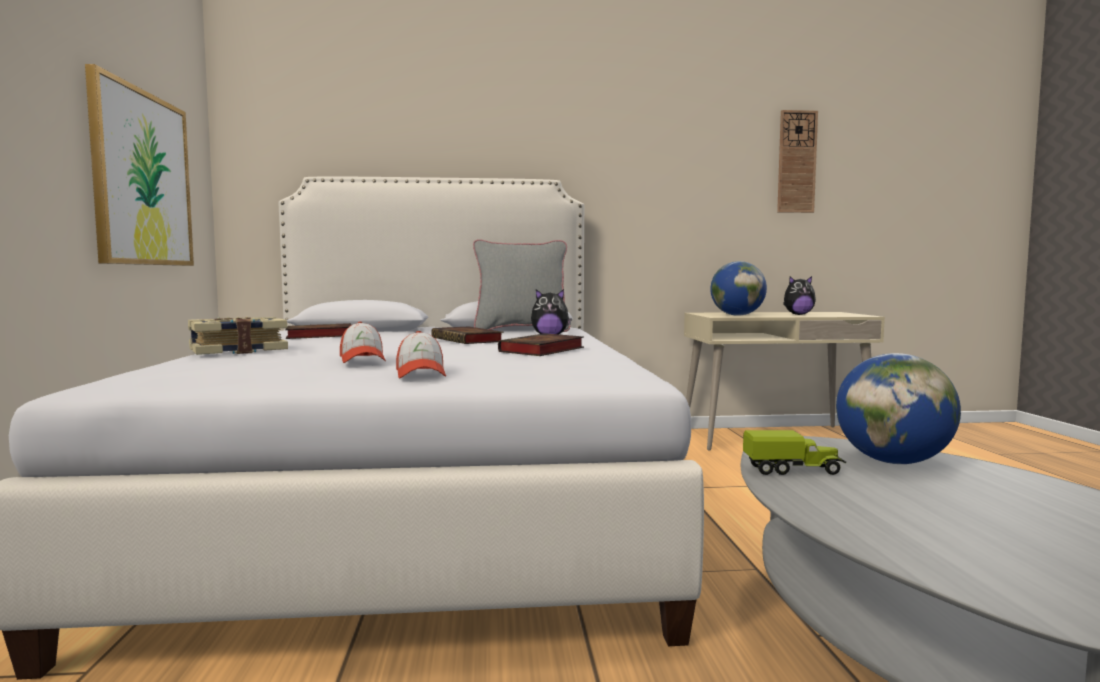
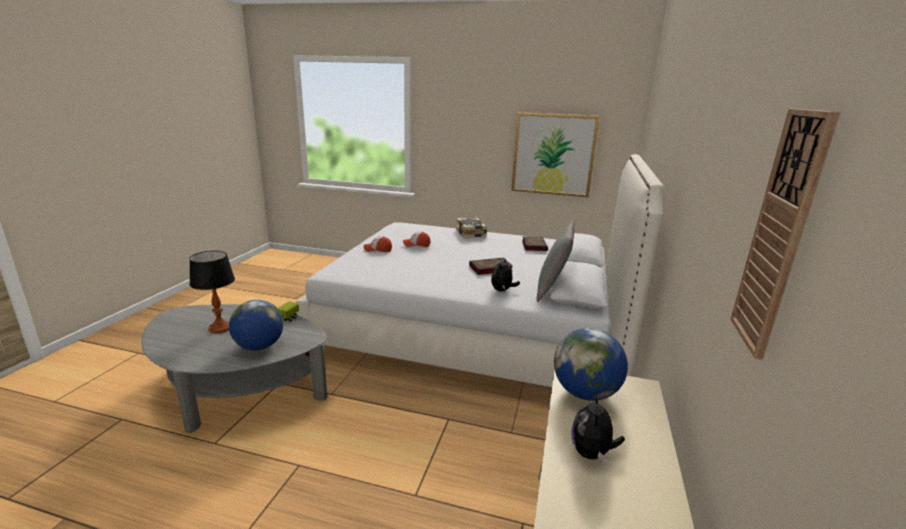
camera: 110 degrees right, 15 degrees up
(541, 350) = (426, 275): book -> none
(948, 512) = (220, 328): none -> table lamp

